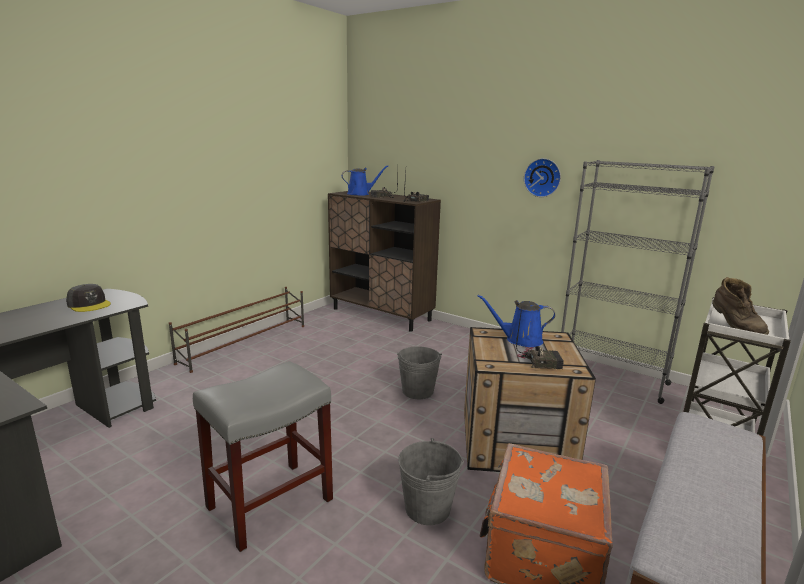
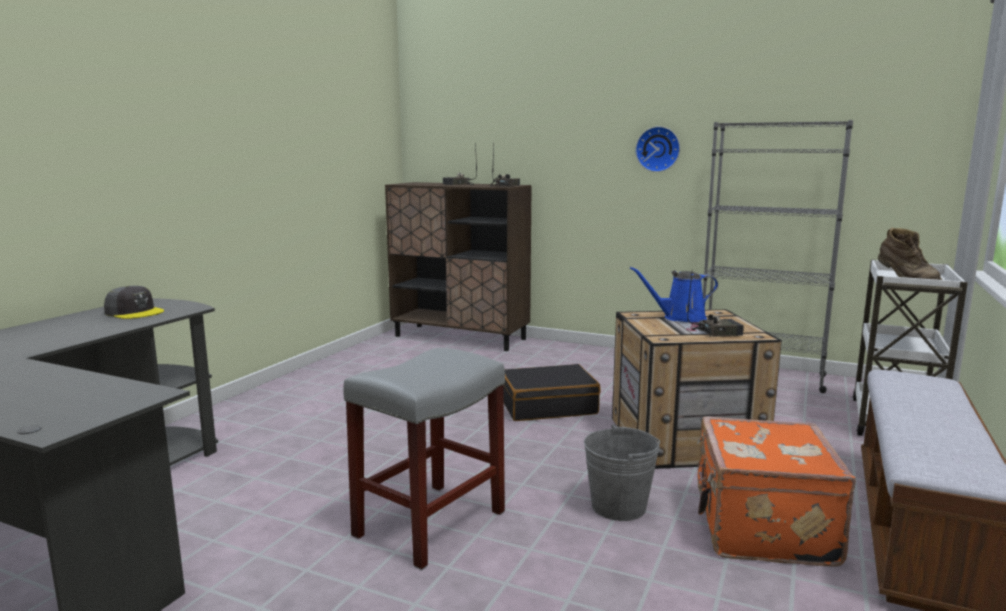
camera: 10 degrees left, 5 degrees down
(246, 343) = (300, 378): brown shoe rack -> none
(360, 194) = (427, 184): blue watering can -> none
(417, 391) = (547, 406): grey bucket -> black suitcase

